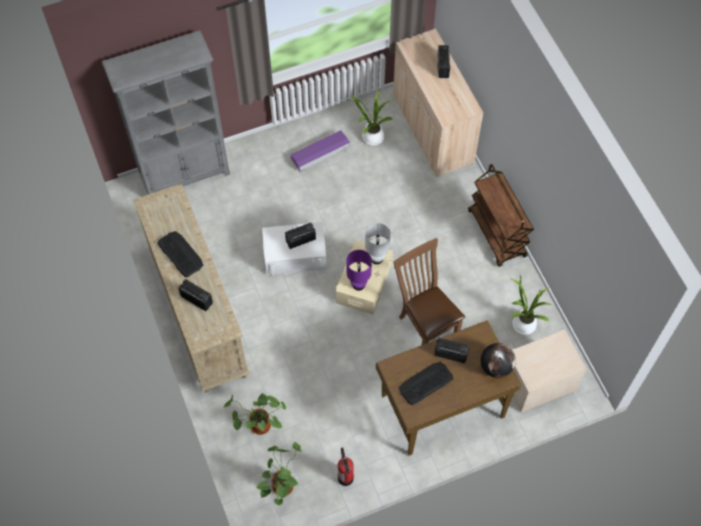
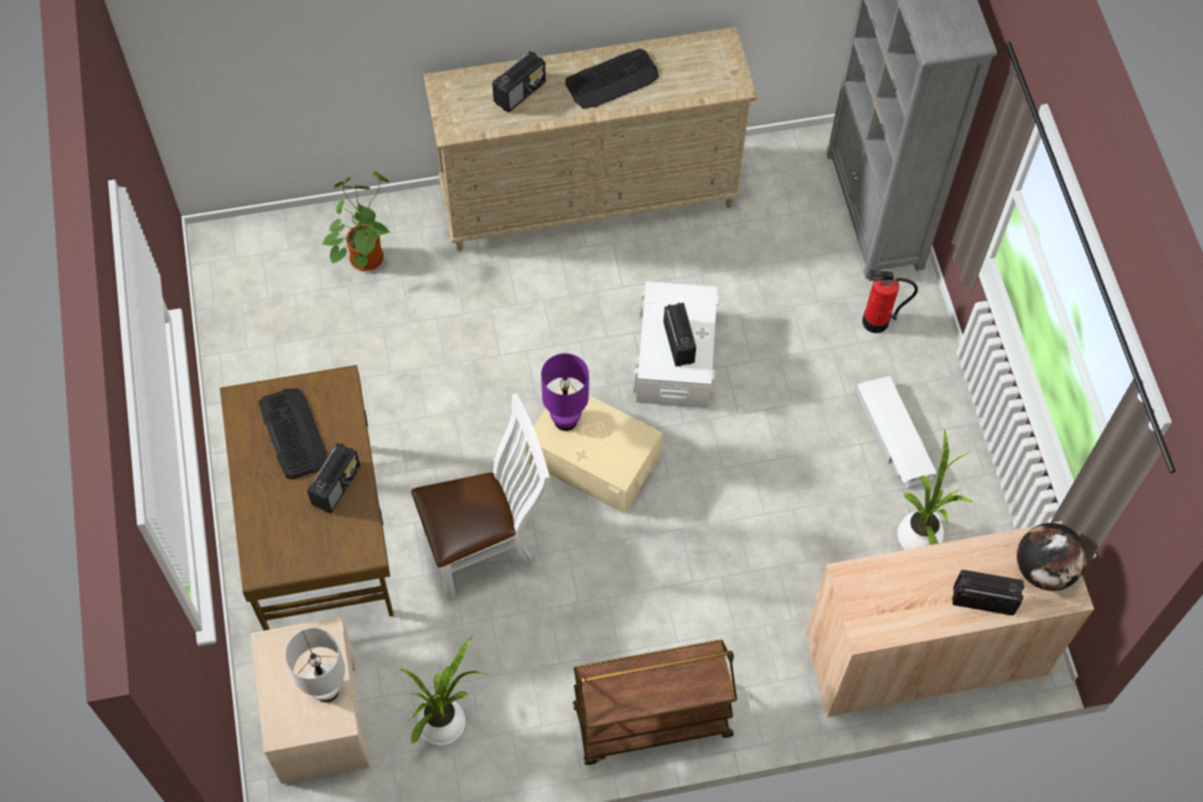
camera: 100 degrees right, 0 degrees up
(282, 484) = (259, 273): potted plant -> none
(320, 153) = (893, 436): purple storage box -> white storage box
(345, 477) = (240, 364): fire extinguisher -> fire extinguisher (875, 322)
(376, 258) = (613, 460): white table lamp -> white table lamp (326, 689)
(425, 324) = (485, 546): brown chair -> white chair
(496, 367) = (289, 557): globe -> globe (1044, 570)

